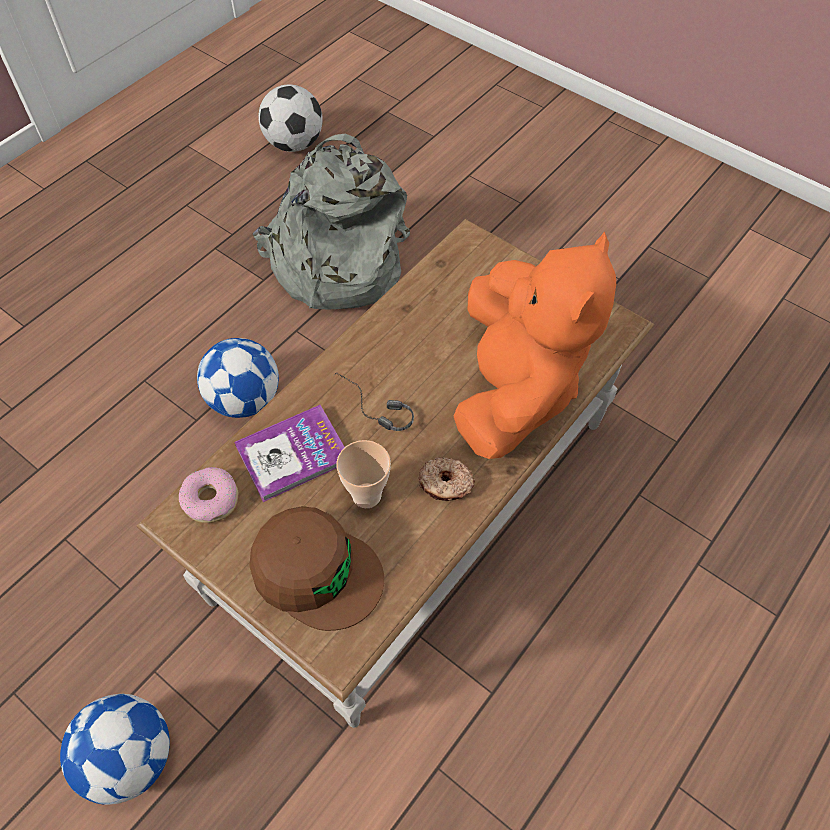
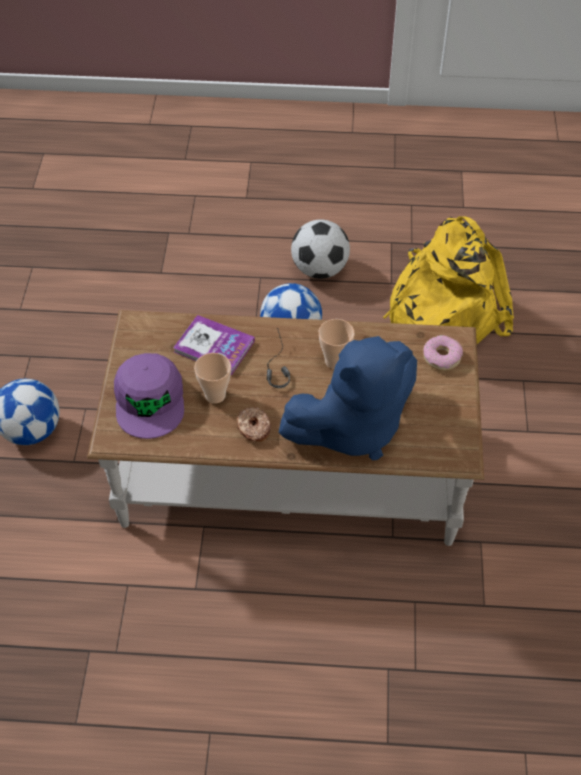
camera: 55 degrees right, 5 degrees down
(211, 499) = (156, 329): donut -> donut (442, 357)
(294, 144) = (525, 222): football -> football (319, 269)
(316, 571) = (150, 400): brown cap -> purple cap
(335, 263) = (443, 311): grey backpack -> yellow backpack
(414, 353) = (334, 361): none -> cup
(515, 391) = (352, 427): orange plush toy -> blue plush toy

